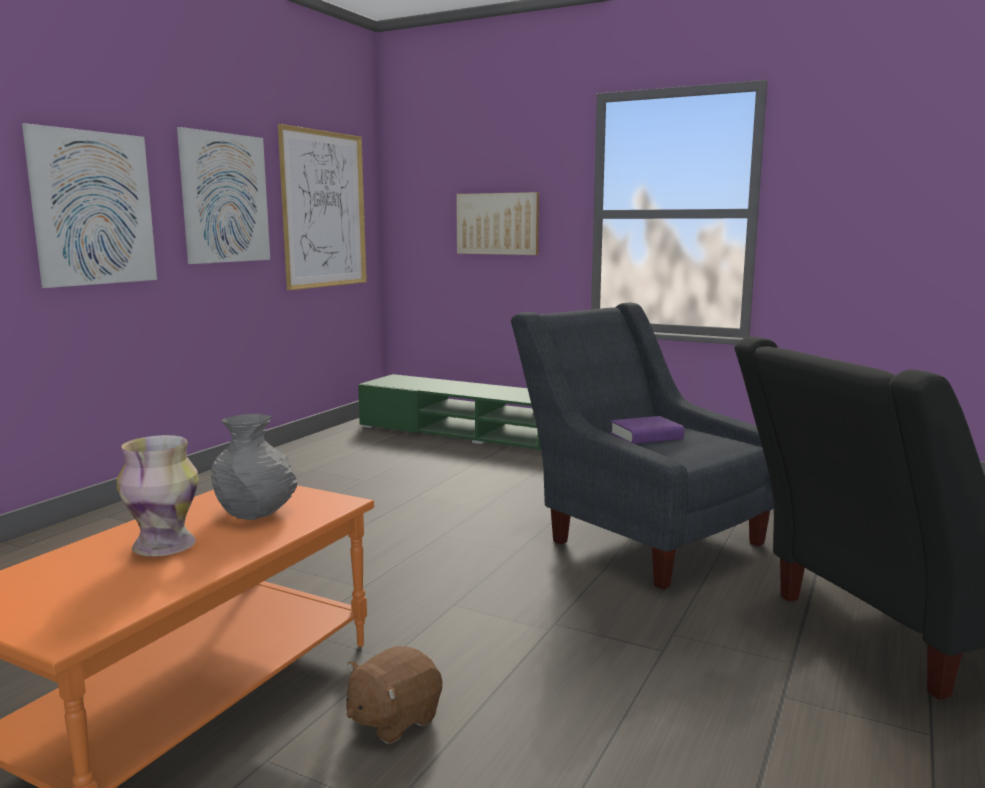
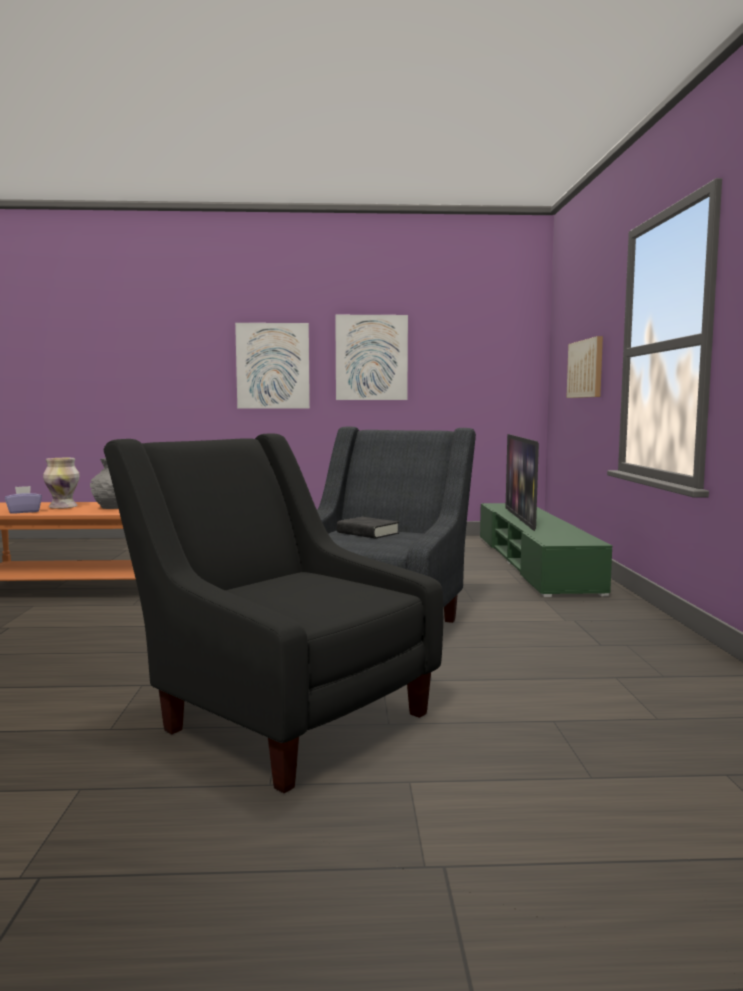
camera: 60 degrees right, 5 degrees down
(164, 582) = (24, 511): none -> purple tissue box
(324, 210) = (471, 364): picture -> none
(393, 719) = (73, 615): brown plush toy -> none
(476, 392) = (521, 519): none -> television
(646, 436) = (367, 533): purple book -> black book

